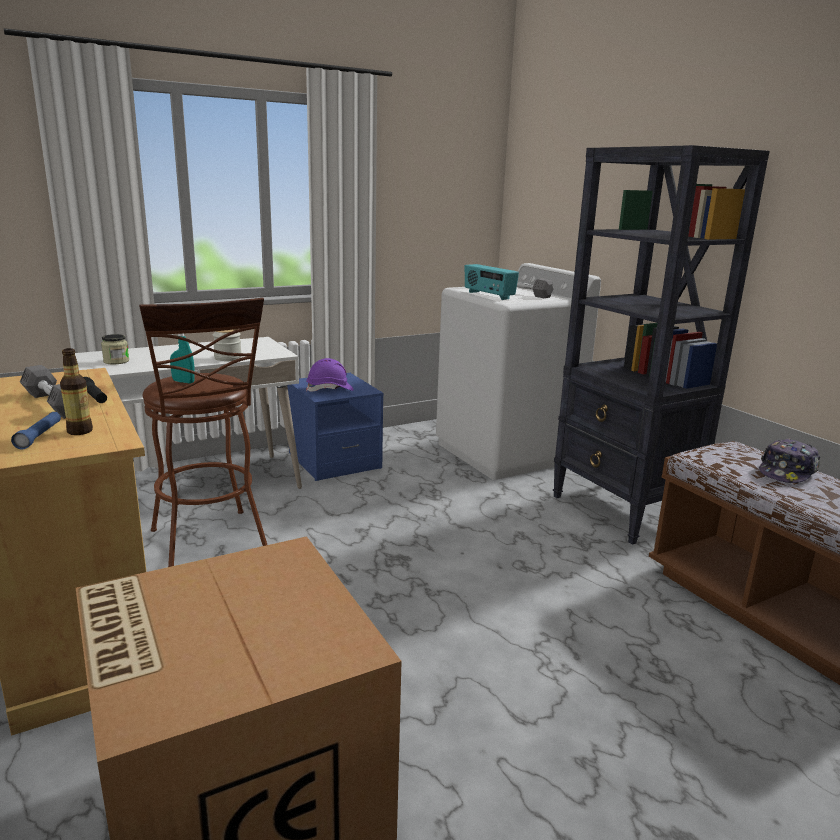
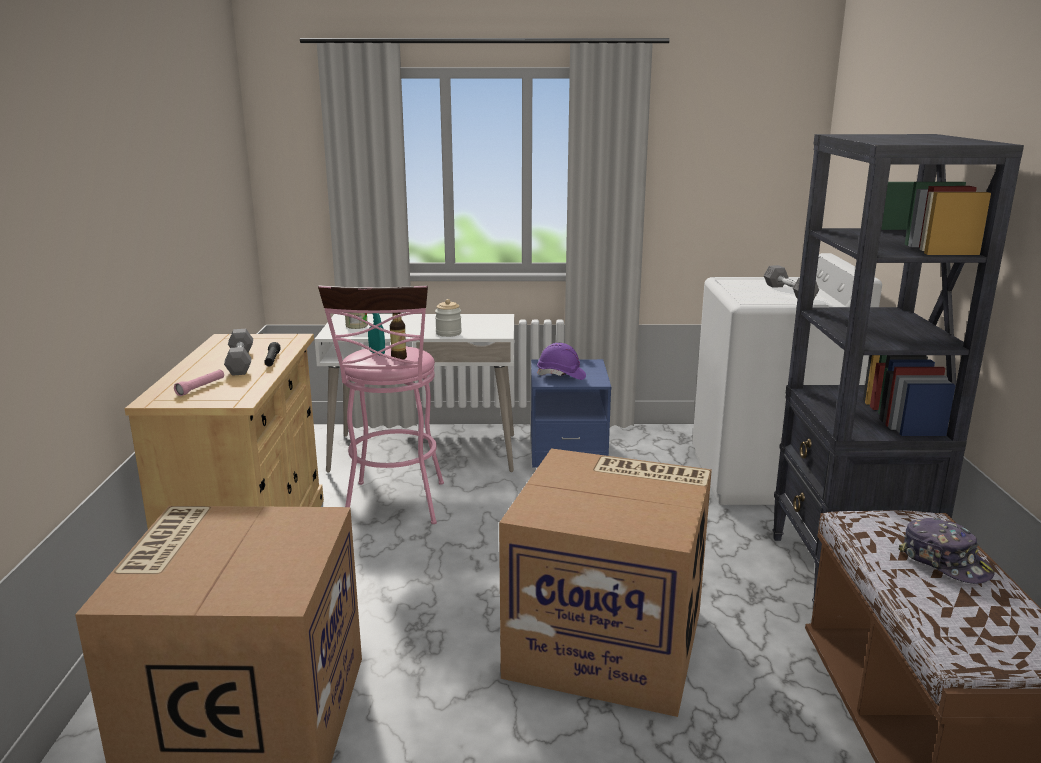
camera: 30 degrees right, 0 degrees up
(39, 436) = (201, 387): blue flashlight -> pink flashlight
(80, 431) = (229, 388): bottle -> bottle (399, 358)
(211, 545) = (394, 507): brown stool -> pink stool
(488, 295) = (739, 292): radio -> none
(516, 611) = (609, 641): none -> cardboard box
(787, 472) = (945, 562): cap -> cap turned 105 degrees counterclockwise

